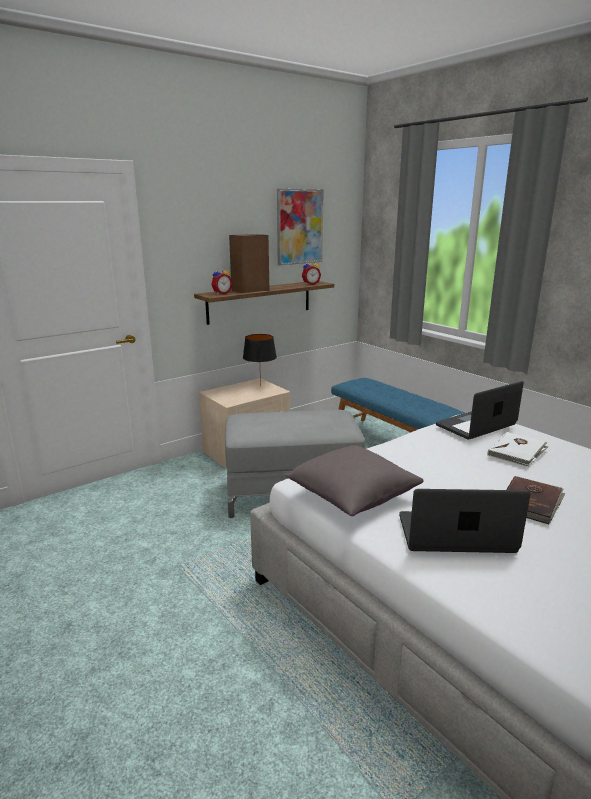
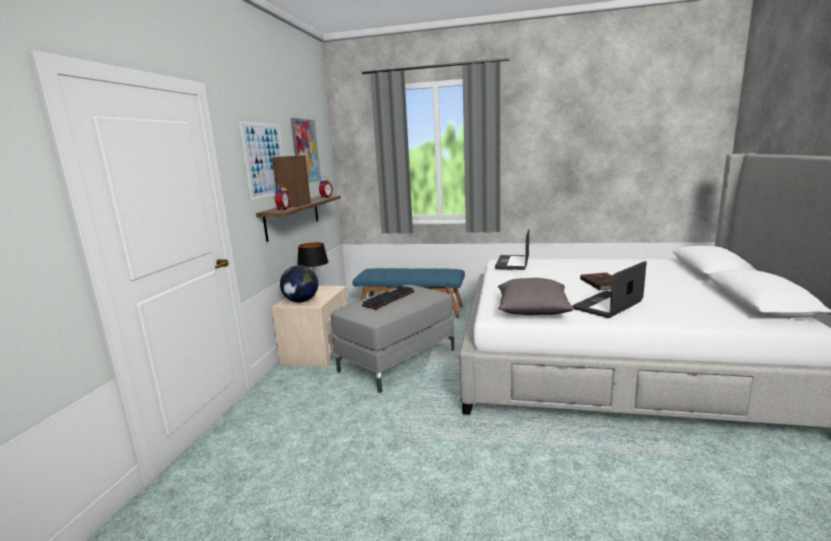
camera: 40 degrees left, 5 degrees down
(220, 237) = (265, 160): none -> picture
(226, 395) = (301, 301): none -> globe
(289, 420) = (388, 298): none -> keyboard
(517, 452) = (555, 267): white book -> none

